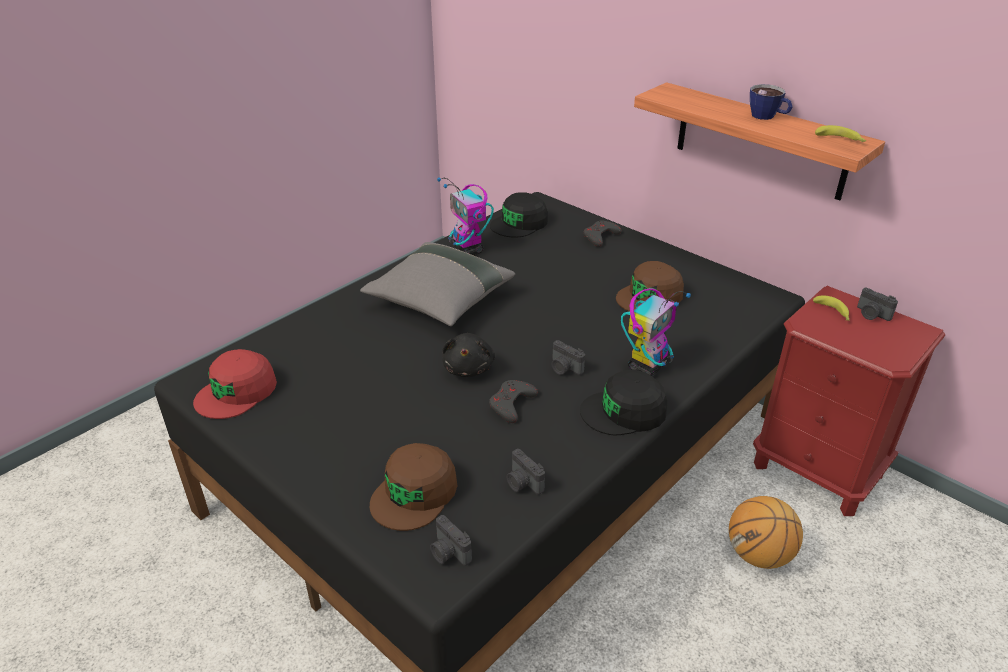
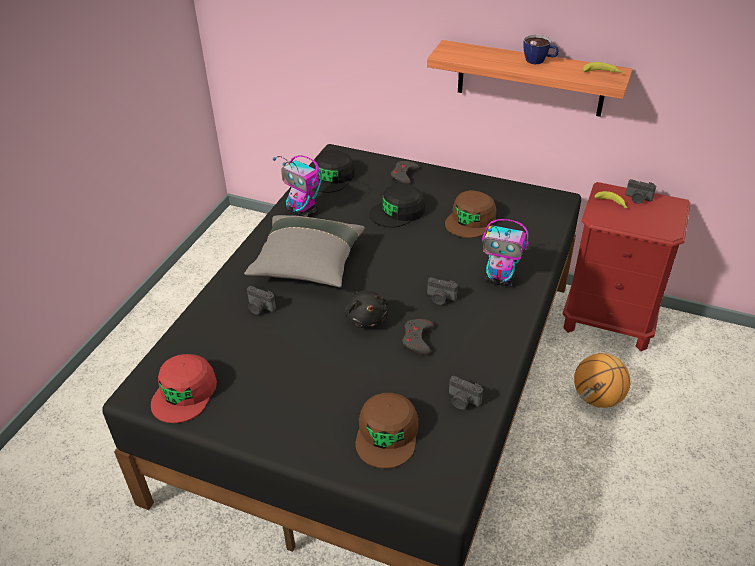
camera: 20 degrees left, 5 degrees up
(448, 553) = (440, 472): camera -> camera (259, 308)
(624, 411) = (503, 322): black cap -> black cap (398, 212)
(648, 366) = (500, 280): toy robot -> toy robot turned 90 degrees clockwise

